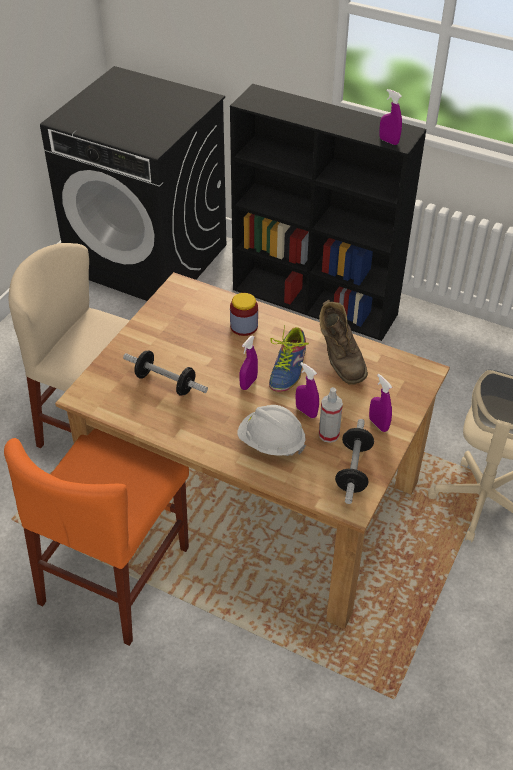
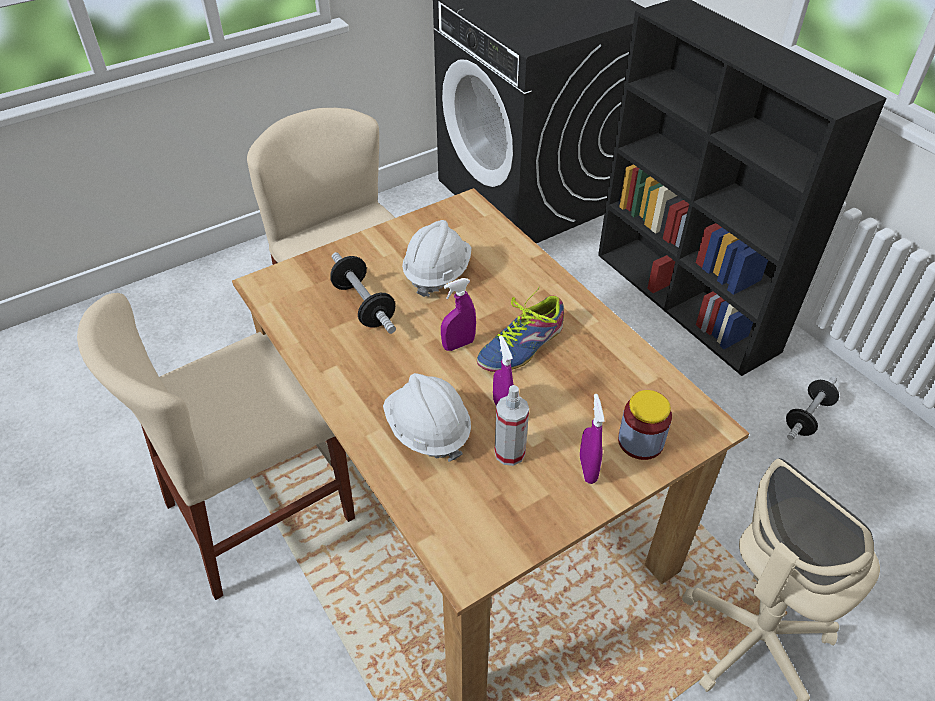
camera: 30 degrees right, 0 degrees up
(115, 575) = (260, 511): orange chair -> beige chair
(197, 342) = (437, 273): none -> white hard hat
(244, 326) = (506, 276): jar -> jar (640, 441)
(339, 360) = (596, 362): brown boot -> none
(353, 470) = (507, 516): dumbbell -> dumbbell (807, 417)
(388, 141) = (818, 98): purple spray bottle -> none

